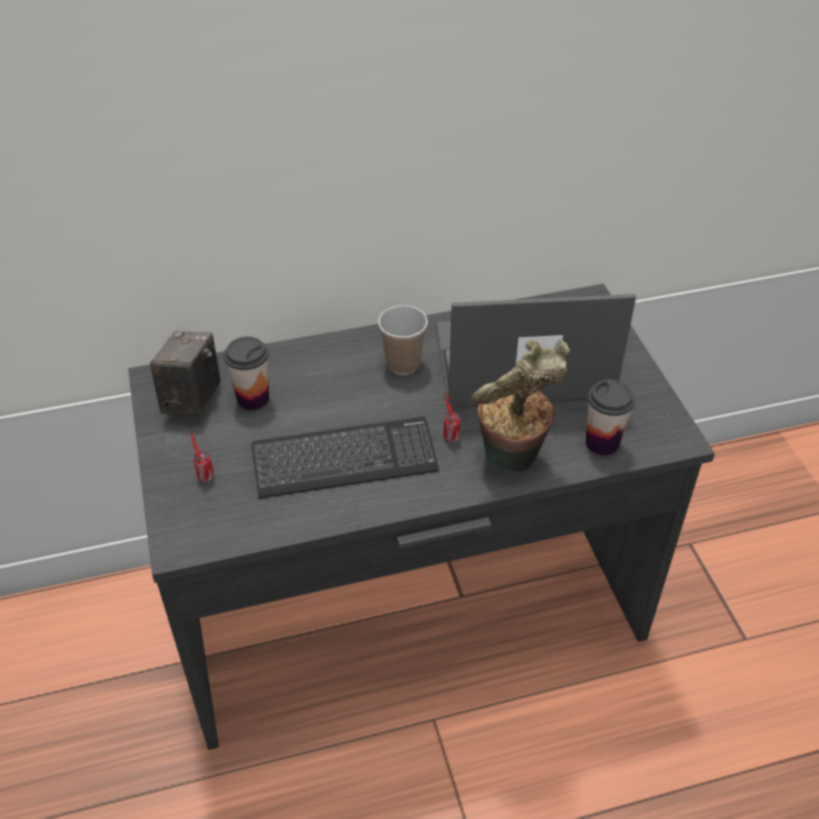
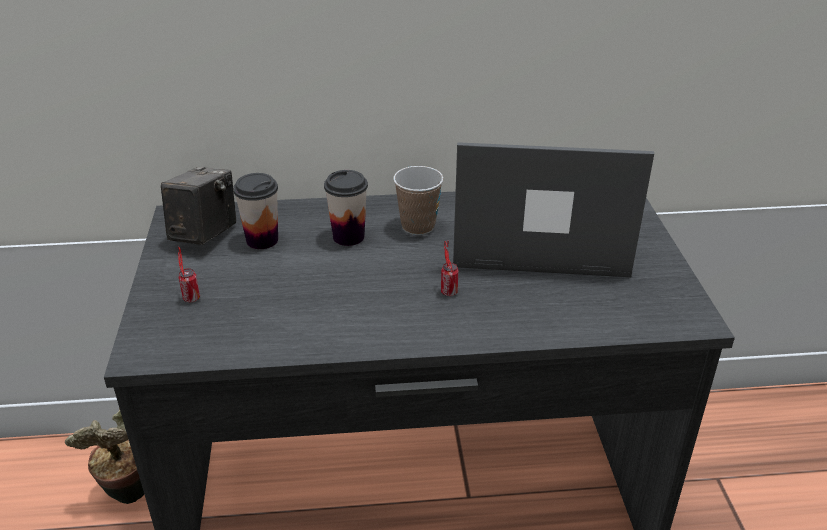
camera: 10 degrees right, 10 degrees down
(344, 460) = (334, 300): keyboard -> none
(512, 461) = (507, 320): potted plant -> potted plant (128, 495)
(602, 443) = (609, 314): cup -> cup (348, 237)

